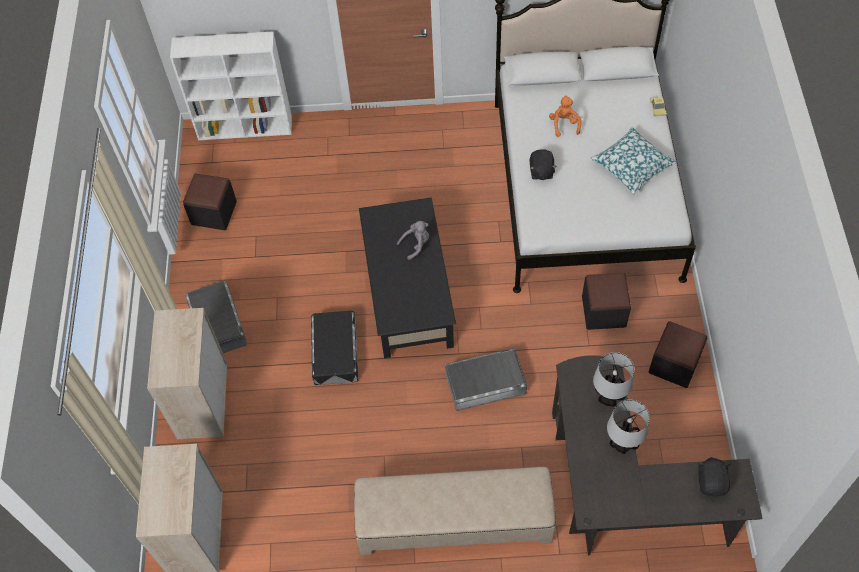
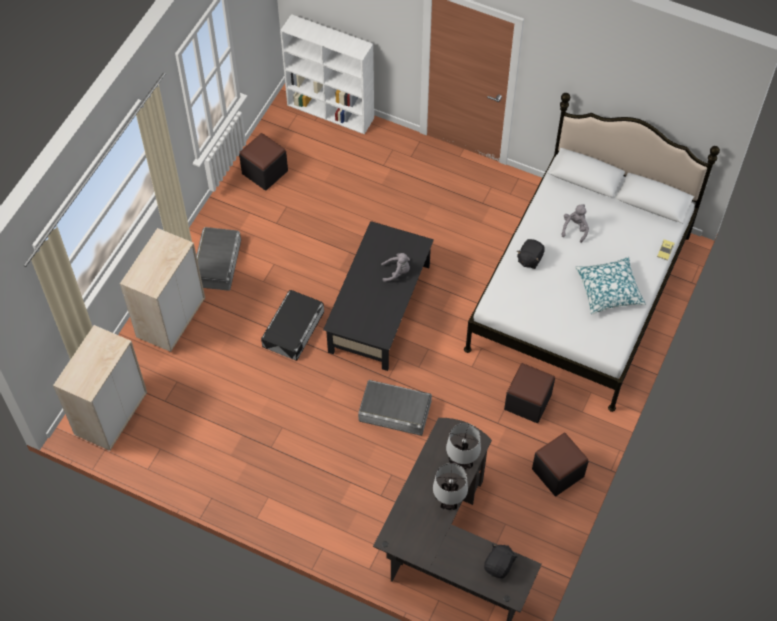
camera: 25 degrees right, 0 degrees up
(453, 521) = (304, 503): beige bench -> none
(564, 124) = (575, 228): orange plush toy -> grey plush toy

